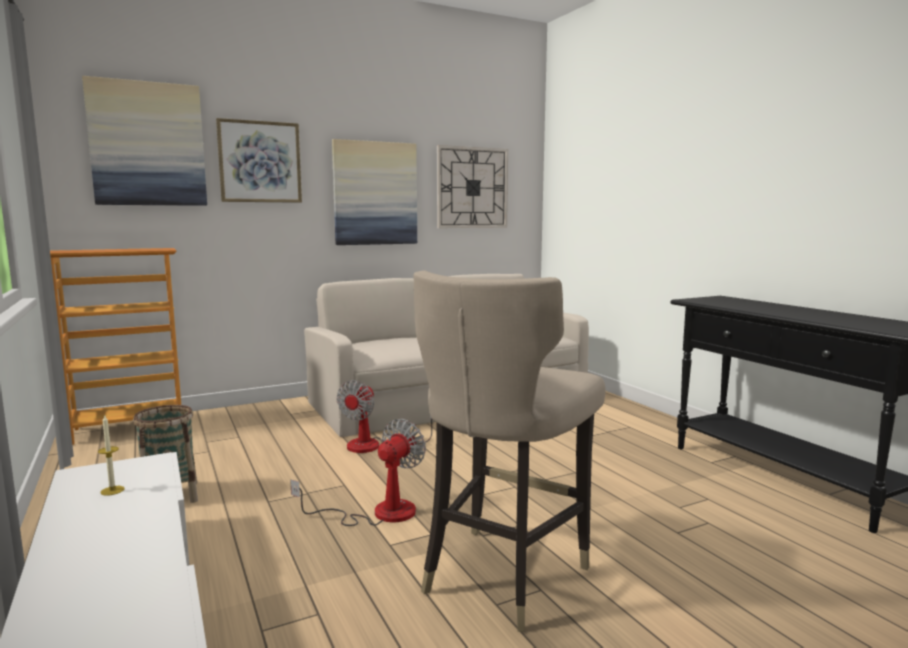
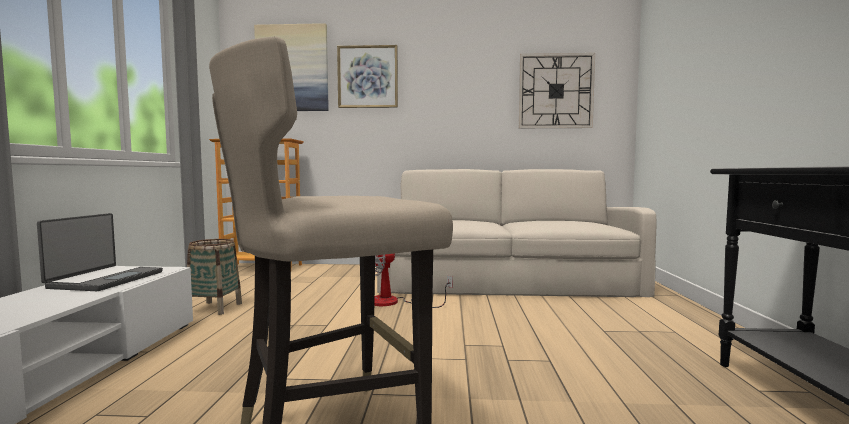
camera: 30 degrees right, 5 degrees down
(112, 490) = (105, 280): candle -> laptop
(375, 193) = (460, 99): picture -> none
(378, 513) = (317, 351): fan -> none

